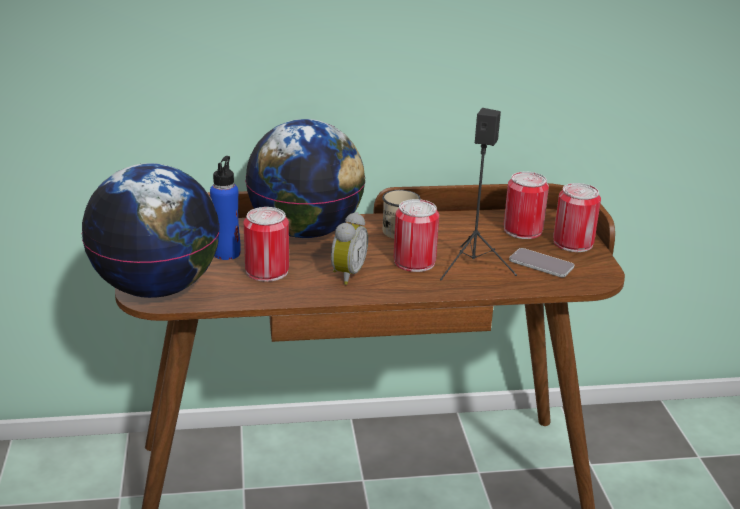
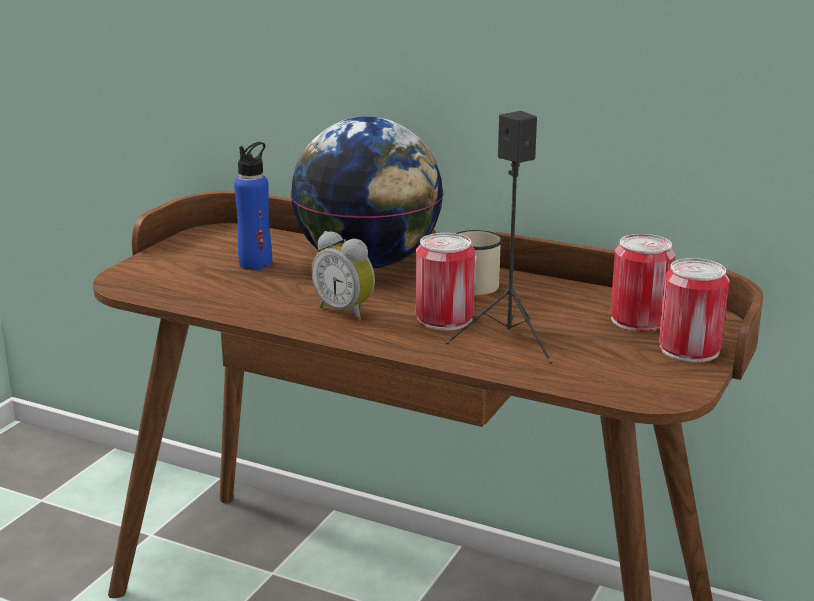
camera: 35 degrees right, 5 degrees down
(157, 288) = (143, 277): globe -> none
(267, 271) = (269, 288): can -> none
(346, 274) = (346, 311): alarm clock -> alarm clock turned 75 degrees clockwise
(541, 264) = (605, 360): phone -> none

